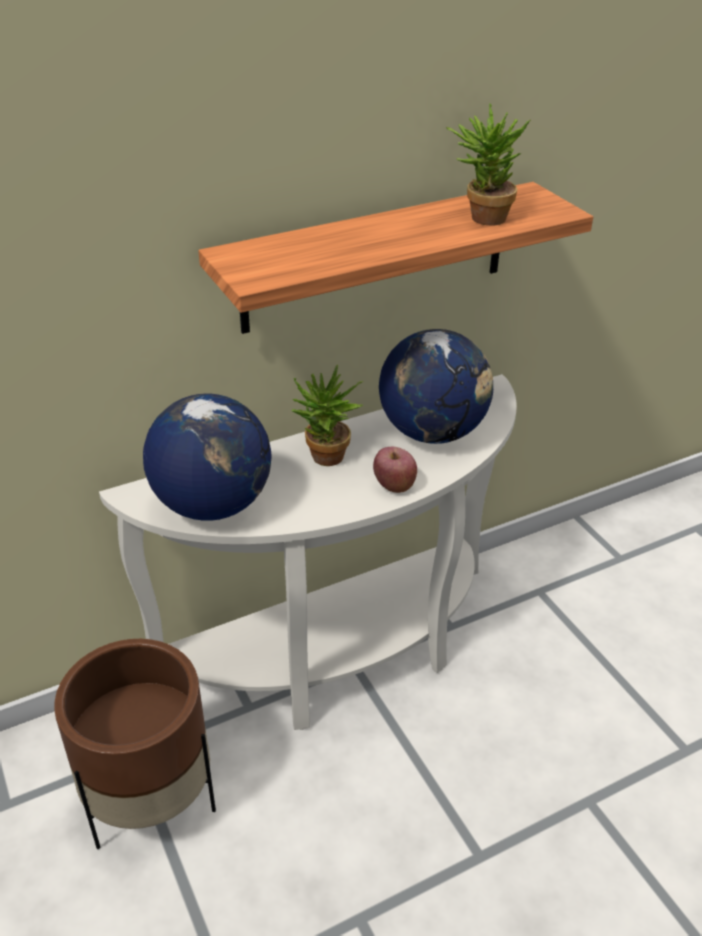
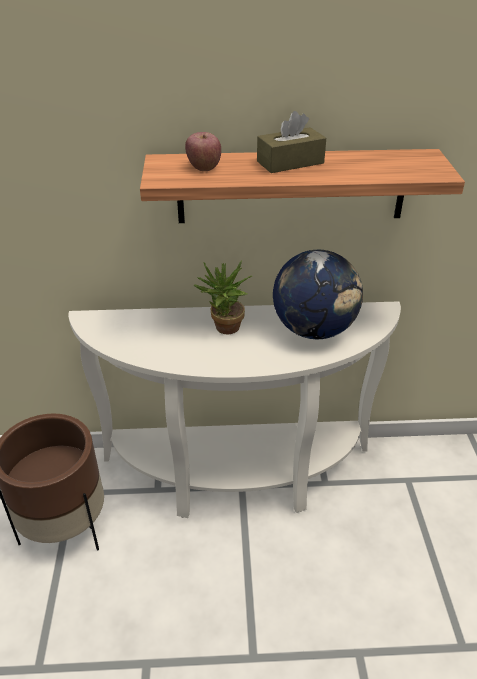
camera: 25 degrees right, 0 degrees up
(212, 504) = (129, 338): globe -> none
(389, 227) = (290, 162): none -> brown tissue box
(394, 485) = (259, 359): apple -> apple (204, 167)
(481, 217) = (368, 167): potted plant -> none

